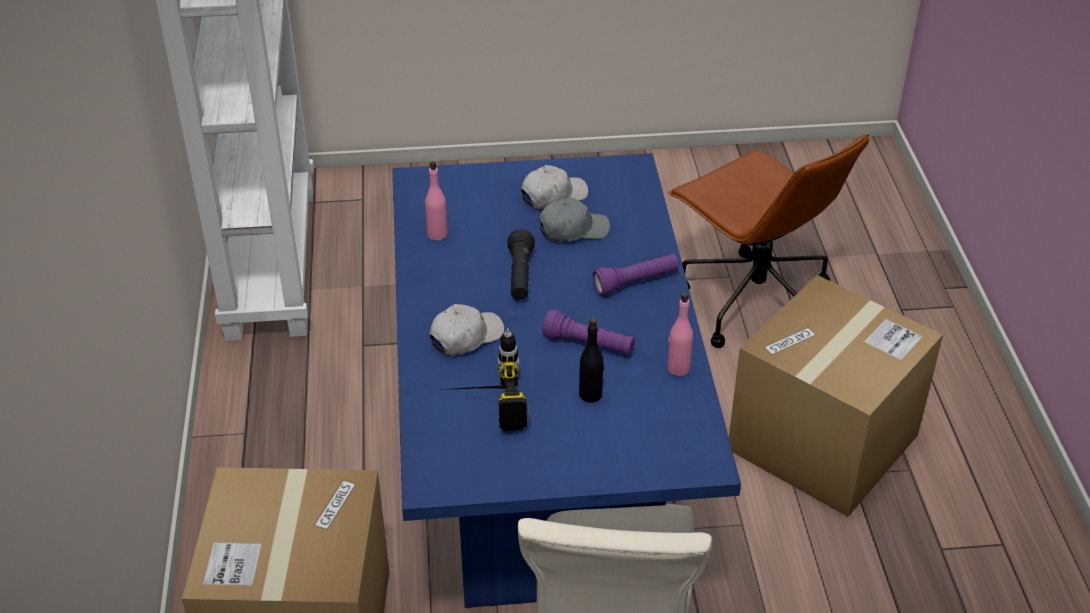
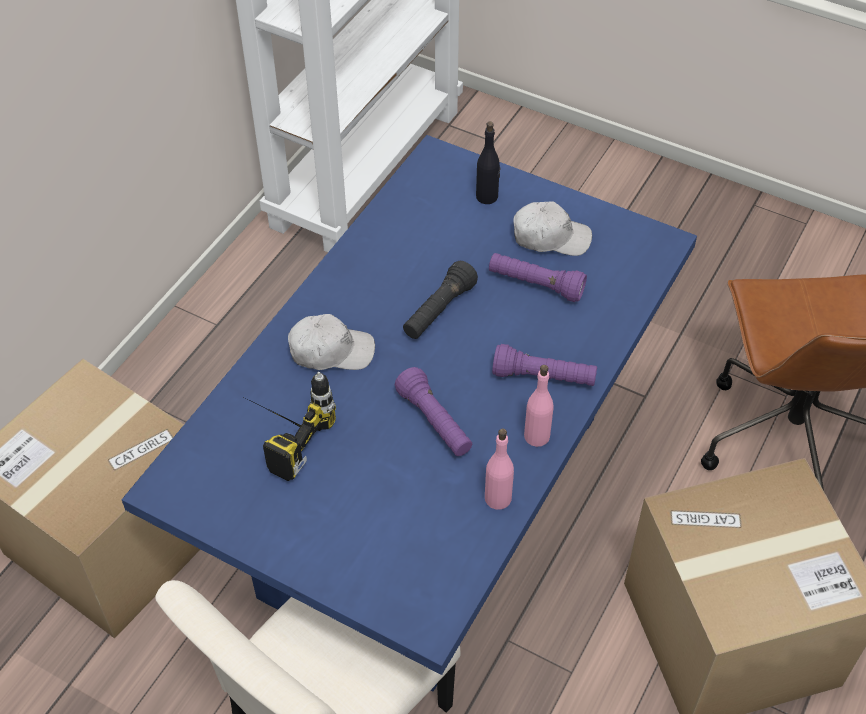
camera: 35 degrees right, 10 degrees up
(437, 234) = (403, 226): pink bottle -> pink bottle (537, 436)
(573, 229) = (535, 285): grey cap -> purple flashlight
(591, 394) = (388, 478): black bottle -> black bottle (487, 197)

